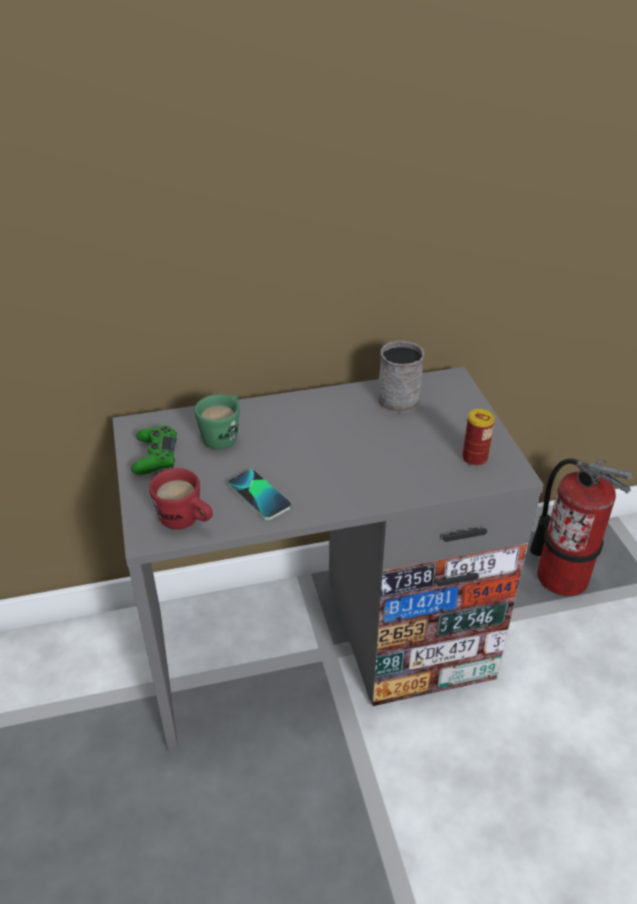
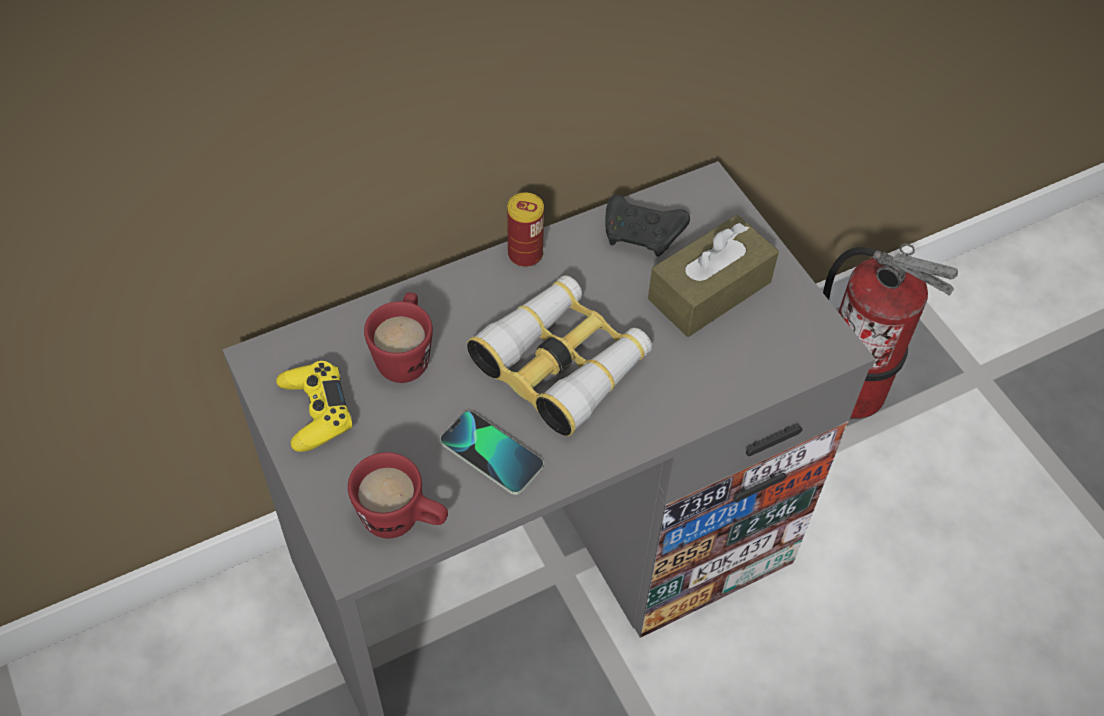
camera: 15 degrees left, 15 degrees up
(155, 456) = (316, 411): green game controller -> yellow game controller
(224, 436) = (405, 354): green mug -> red mug
(323, 455) = (562, 363): none -> binoculars
(401, 396) = (643, 234): grey mug -> black game controller
(436, 431) = (709, 290): none -> brown tissue box
(474, 458) = (773, 330): can -> can (525, 254)

